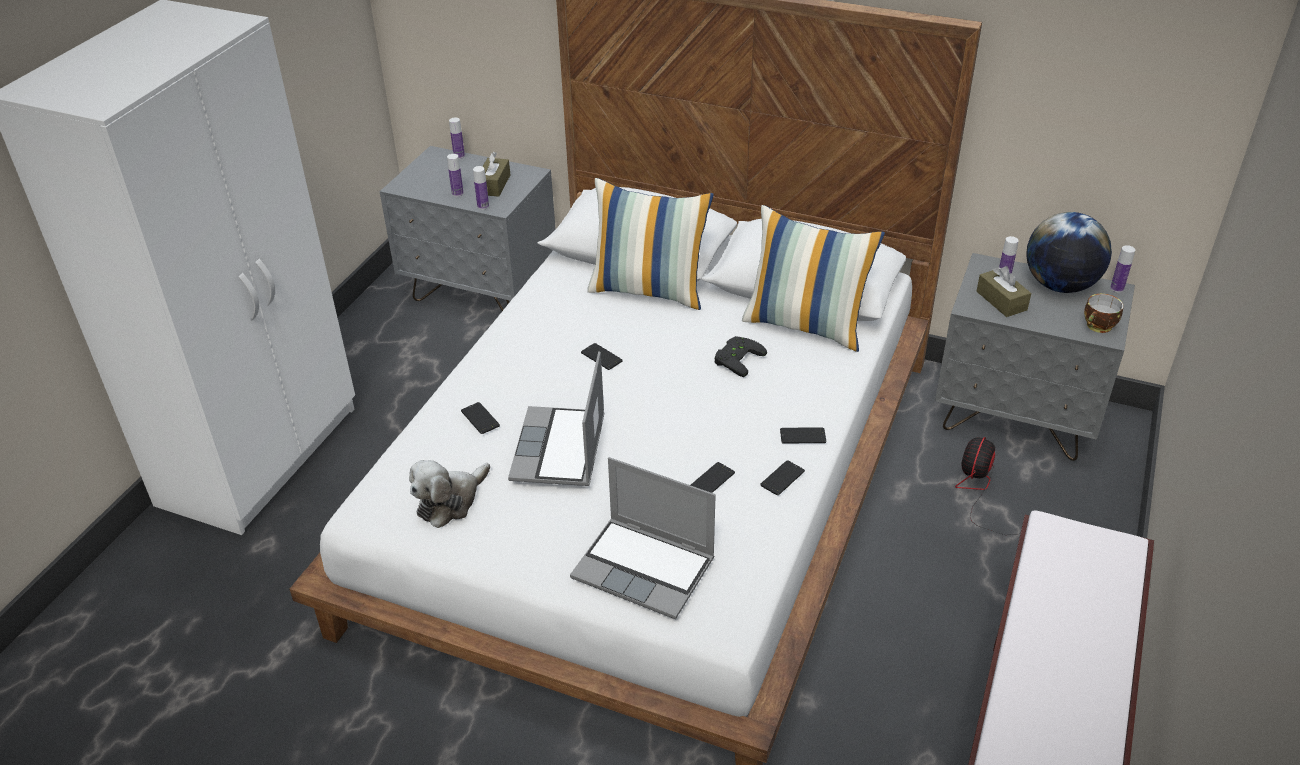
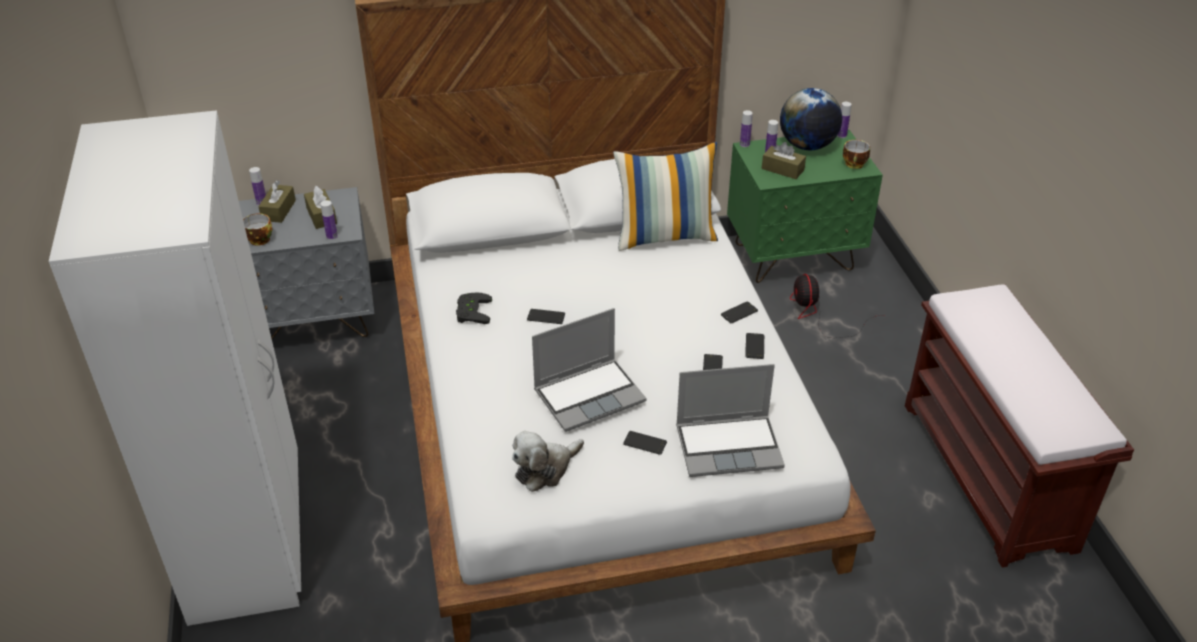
camera: 35 degrees left, 0 degrees up
(422, 187) = (258, 240): none -> cup
(450, 501) = (545, 469): plush toy -> plush toy turned 45 degrees clockwise
(457, 193) = (296, 234): bottle -> bottle (744, 144)
(465, 167) = (278, 210): none -> brown tissue box
(480, 418) = (504, 400): phone -> phone (645, 443)
(560, 450) = (590, 395): laptop -> laptop turned 90 degrees counterclockwise
(649, 290) = (527, 254): pillow -> none
(736, 358) = (642, 278): black game controller -> black game controller (471, 311)
(1015, 419) = (793, 257): grey nightstand -> green nightstand

